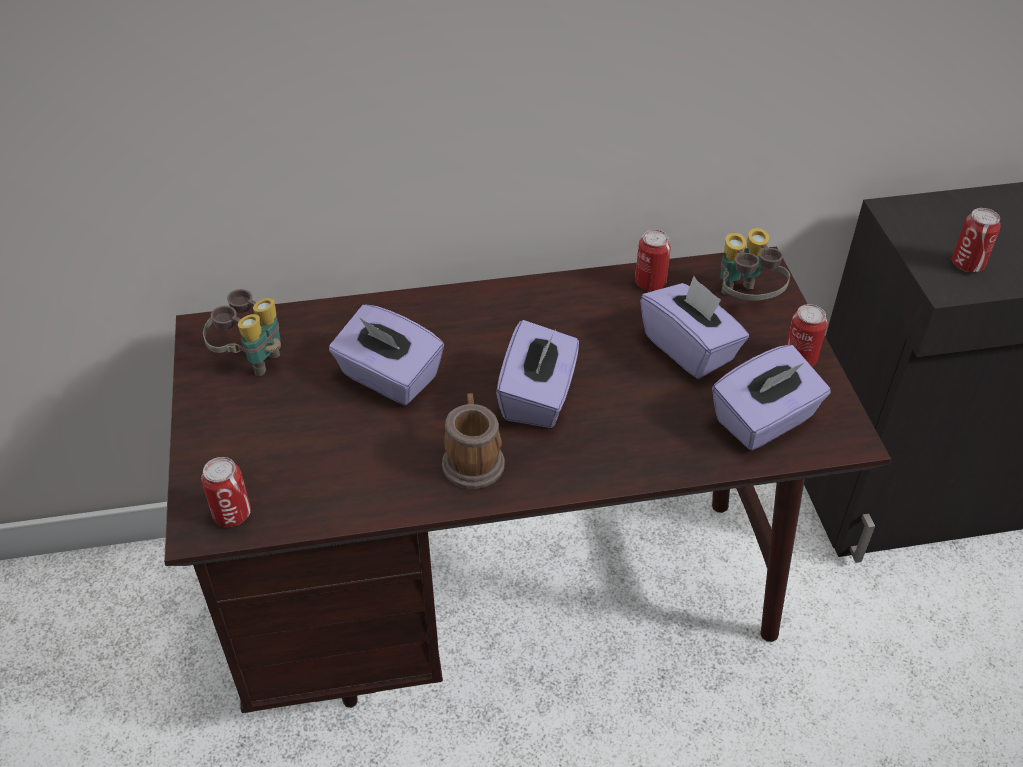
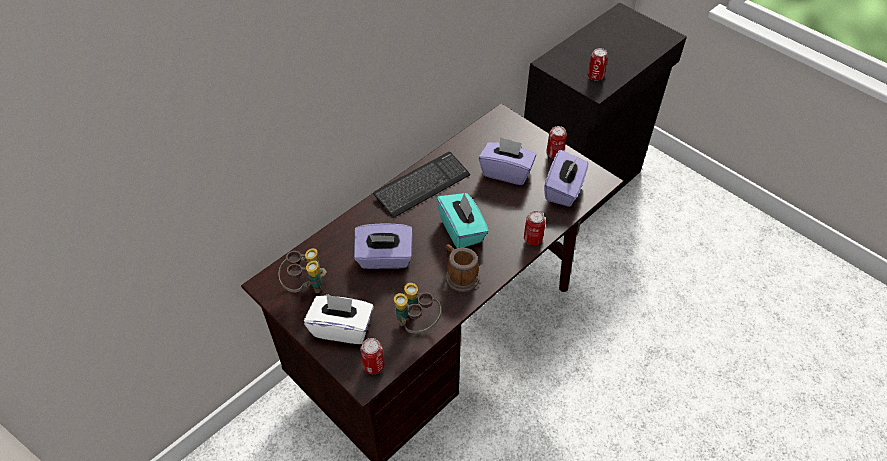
camera: 35 degrees left, 5 degrees up
(242, 439) = (342, 328): none -> white tissue box
(538, 306) = (422, 186): none -> keyboard
(538, 397) = (462, 230): purple tissue box -> turquoise tissue box
(650, 282) = (462, 148): can -> can (533, 239)
(745, 301) = (510, 137): binoculars -> binoculars (416, 324)

